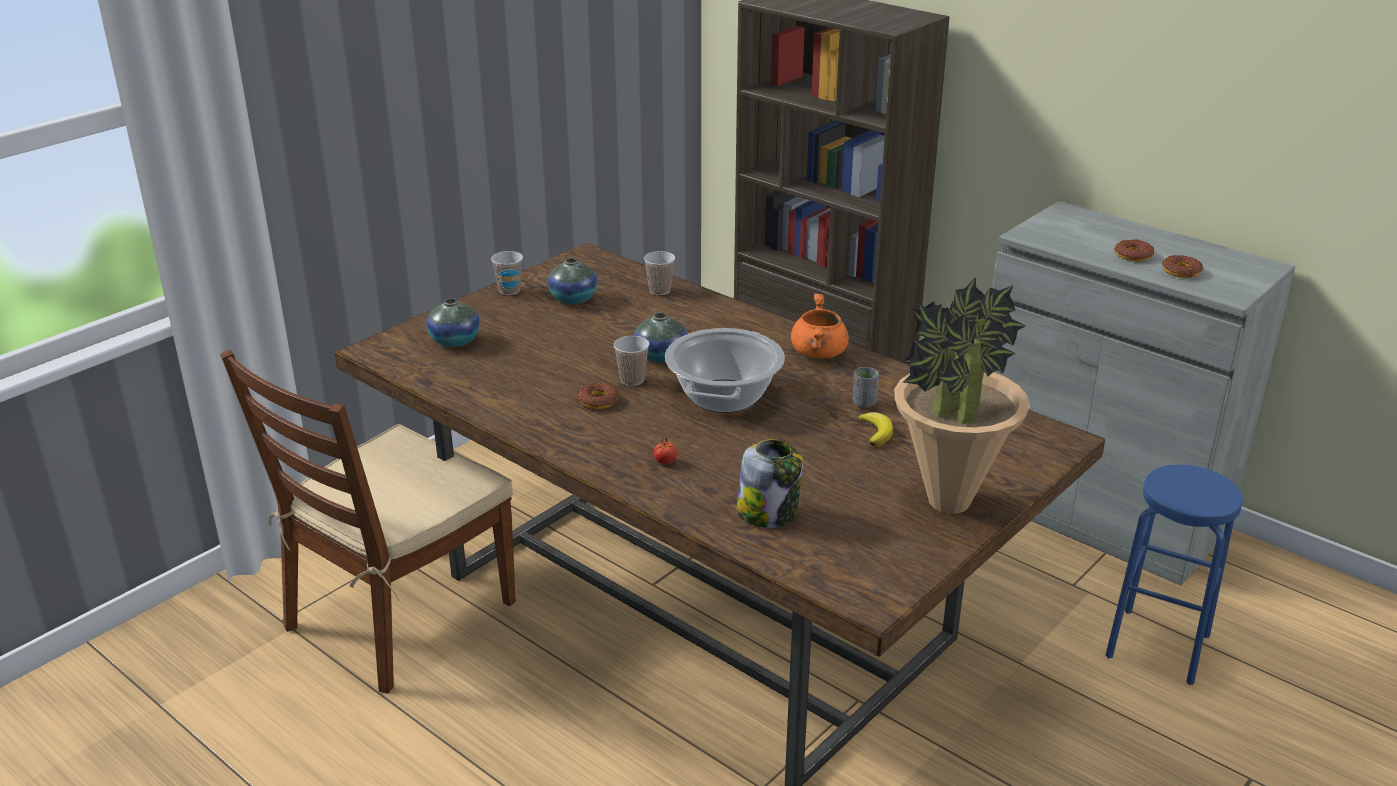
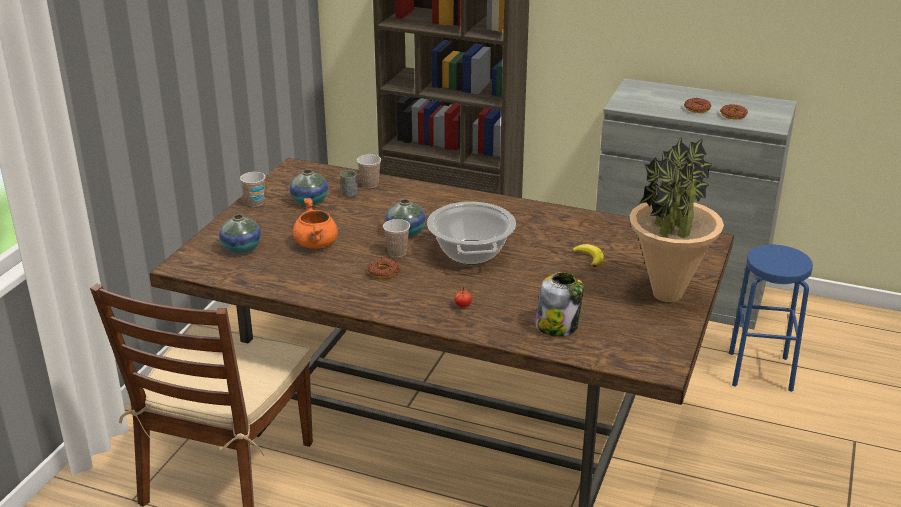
camera: 20 degrees left, 0 degrees up
(819, 353) = (515, 211): orange cooking pot -> orange cooking pot (317, 244)
(864, 403) = (568, 239): grey cup -> grey cup (349, 195)

